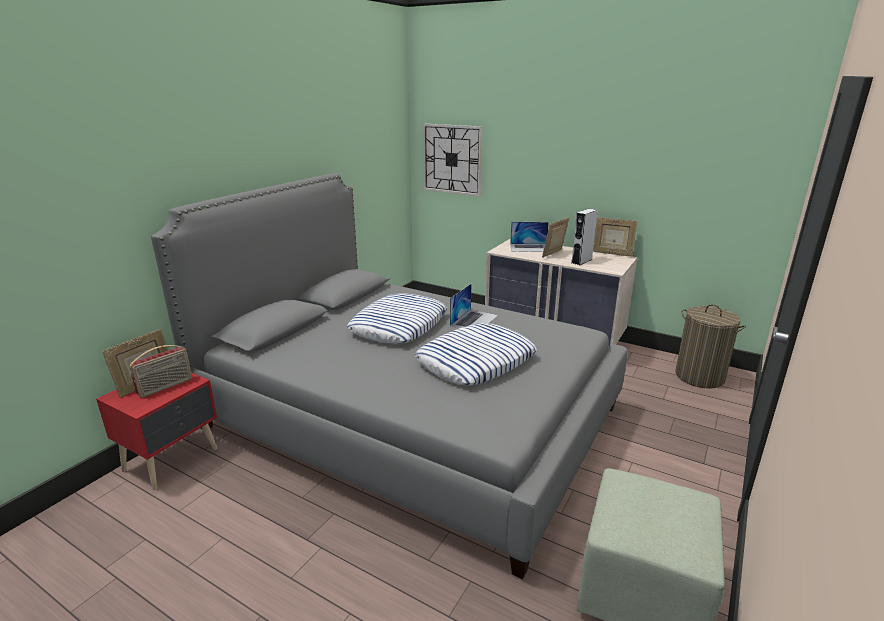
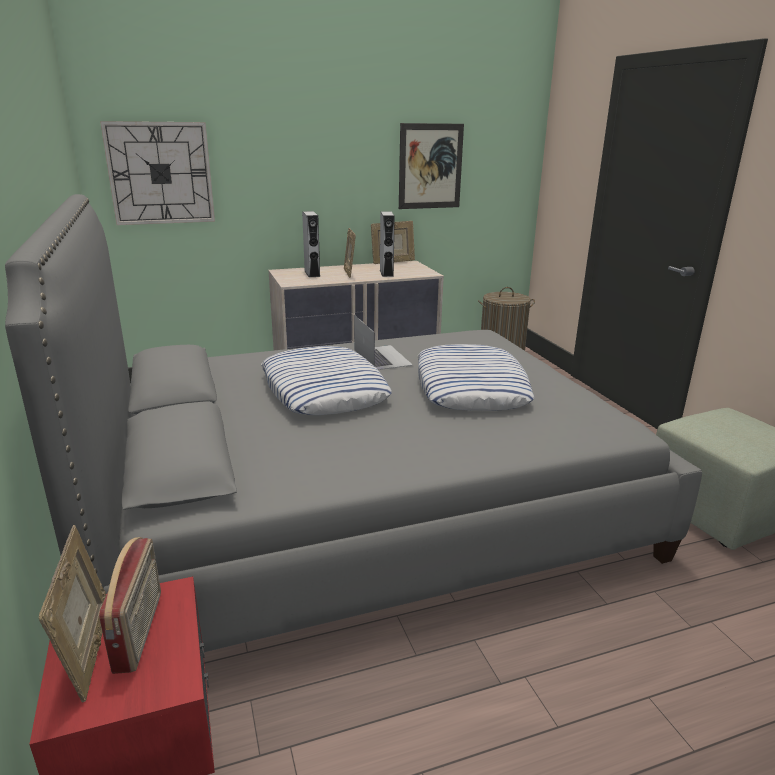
camera: 50 degrees left, 0 degrees up
(529, 248) = (312, 273): laptop -> grey speaker
(663, 174) = (430, 166): none -> picture

